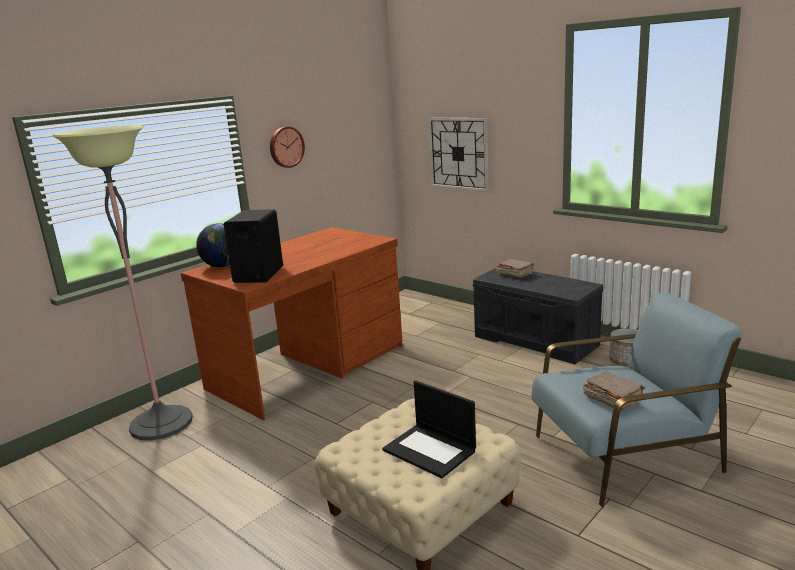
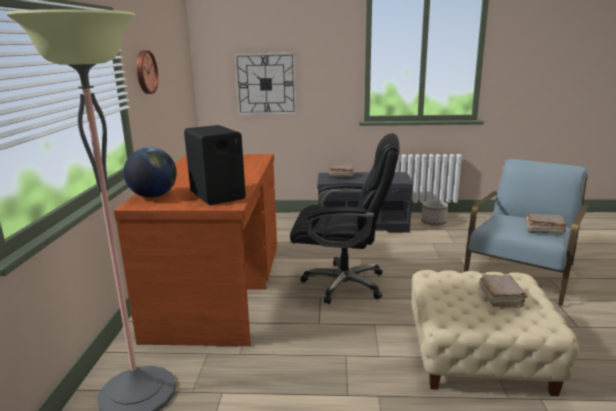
camera: 40 degrees left, 0 degrees up
(411, 396) = (342, 283): none -> black office chair
(430, 450) = (500, 298): laptop -> brown book

